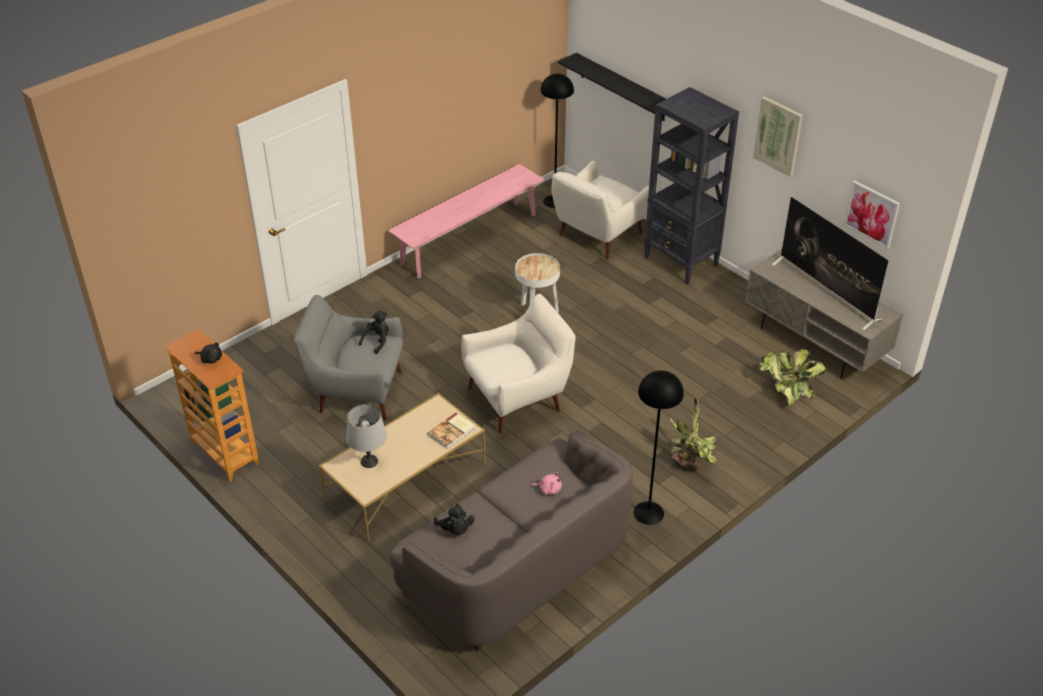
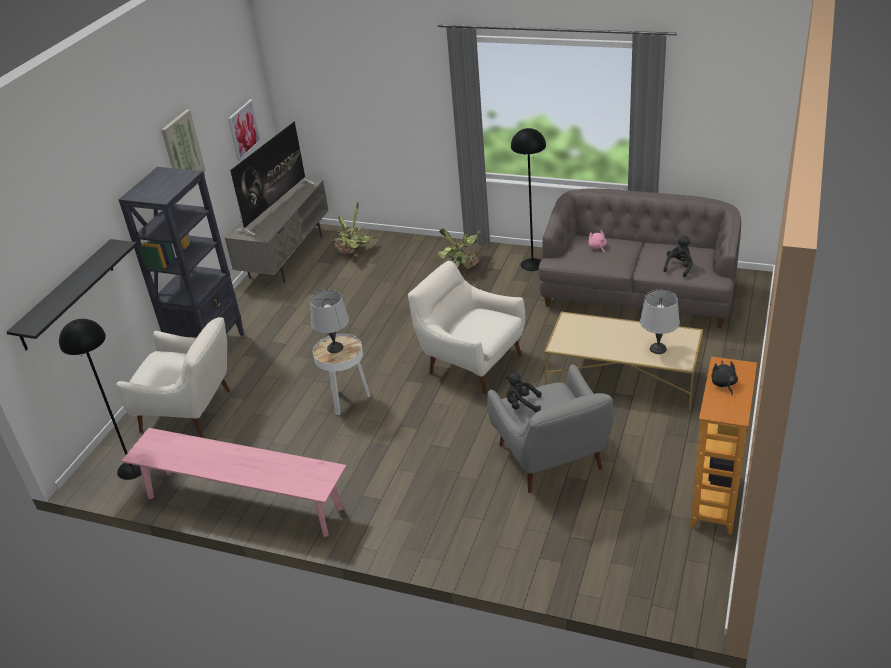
camera: 115 degrees left, 5 degrees down
(452, 431) = (580, 324): book -> none
(541, 268) = (335, 348): none -> grey table lamp

